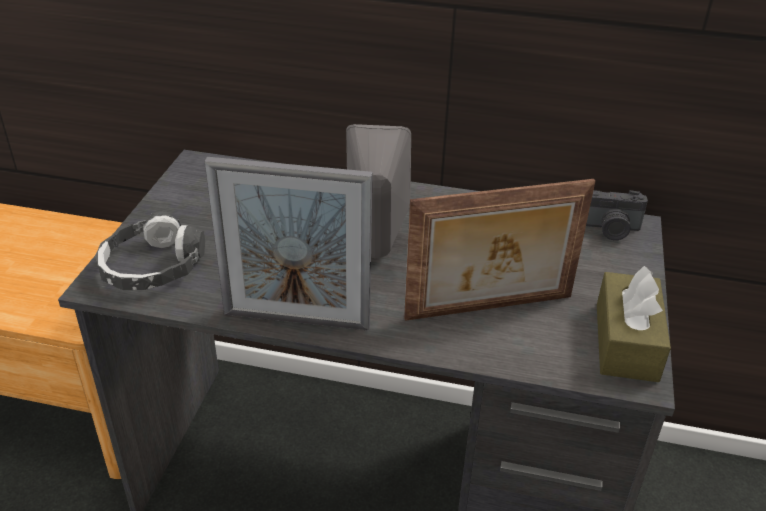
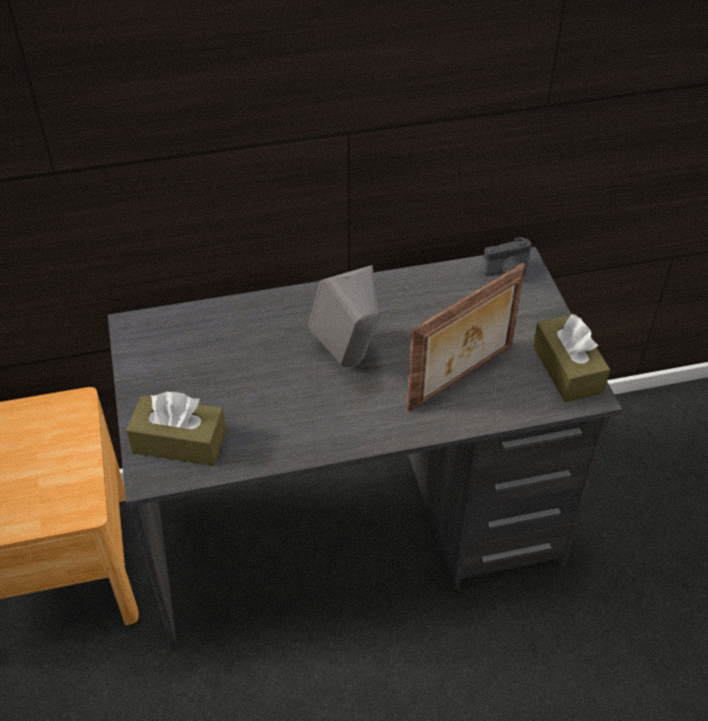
camera: 25 degrees left, 10 degrees up
(152, 266) = (179, 442): headphones -> brown tissue box
(296, 320) = (329, 443): picture frame -> none

